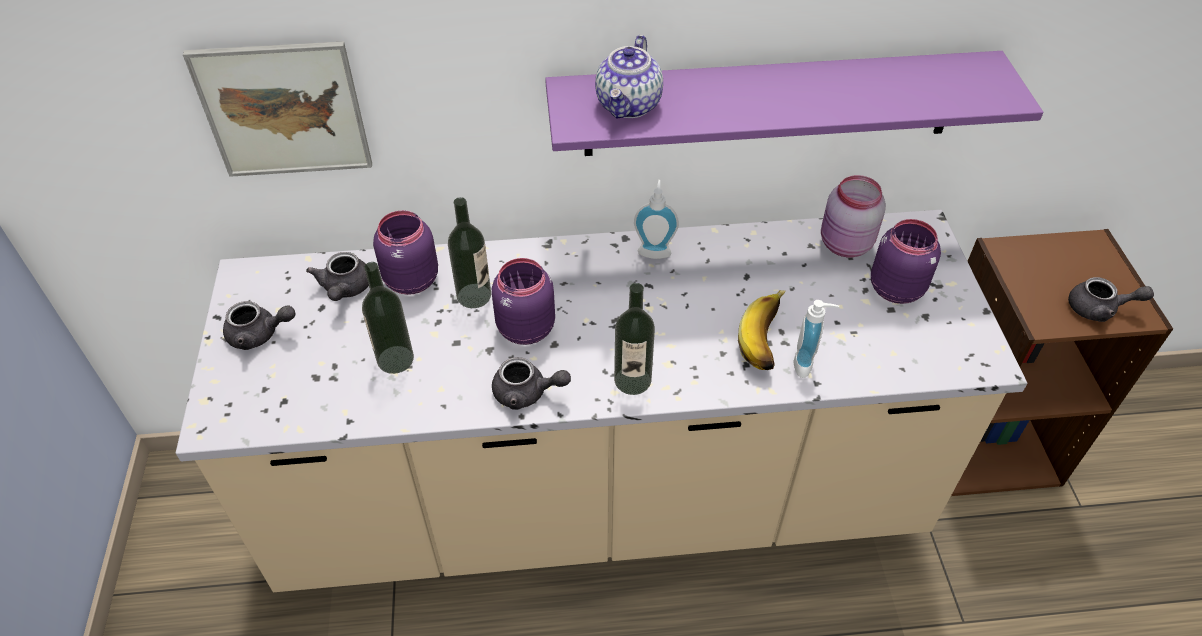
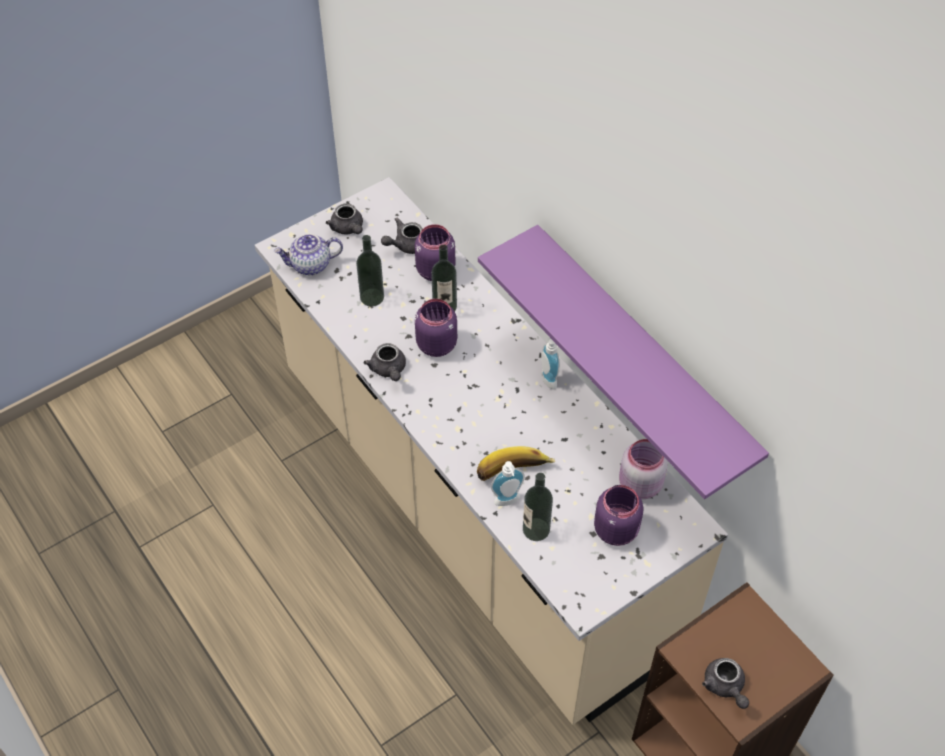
camera: 60 degrees right, 5 degrees up
(284, 110) = (432, 130): picture -> none
(629, 105) = (539, 275): teapot -> teapot (310, 265)
(632, 380) = (432, 416): bottle -> bottle (536, 529)

